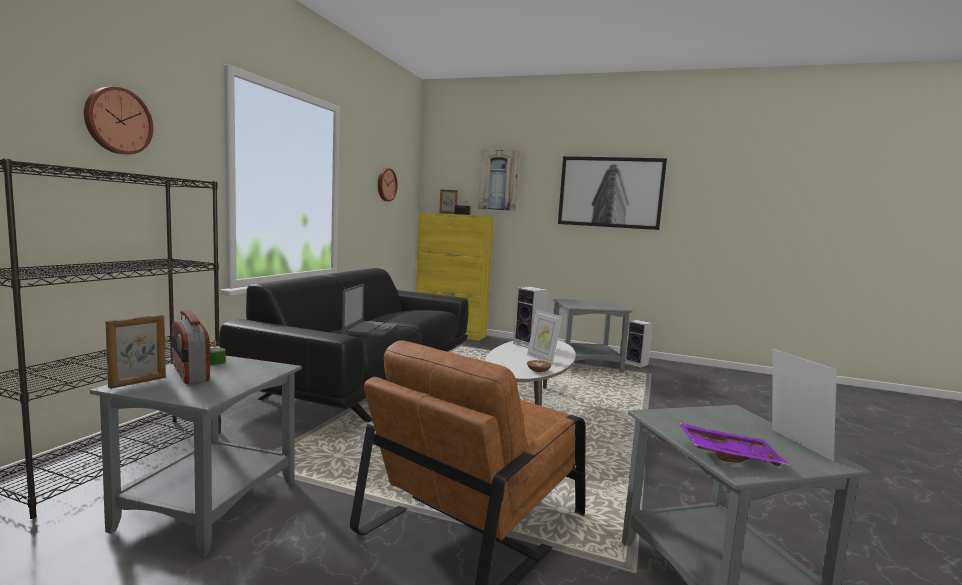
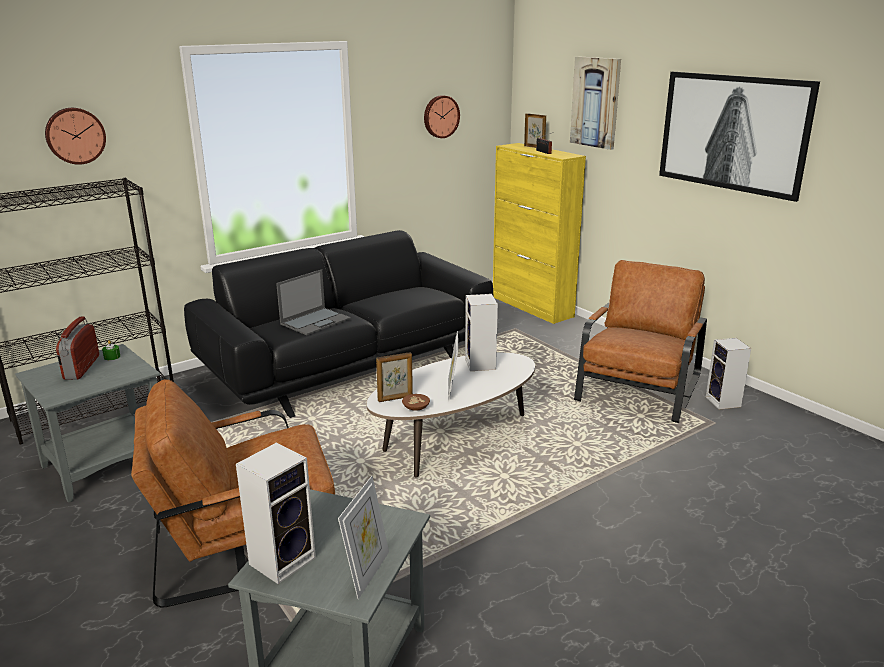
camera: 35 degrees right, 15 degrees up
(138, 382) = (44, 371): picture frame -> picture frame (395, 398)
(585, 364) = (639, 389): grey side table -> brown armchair
(728, 455) = (283, 559): purple tray -> speaker

